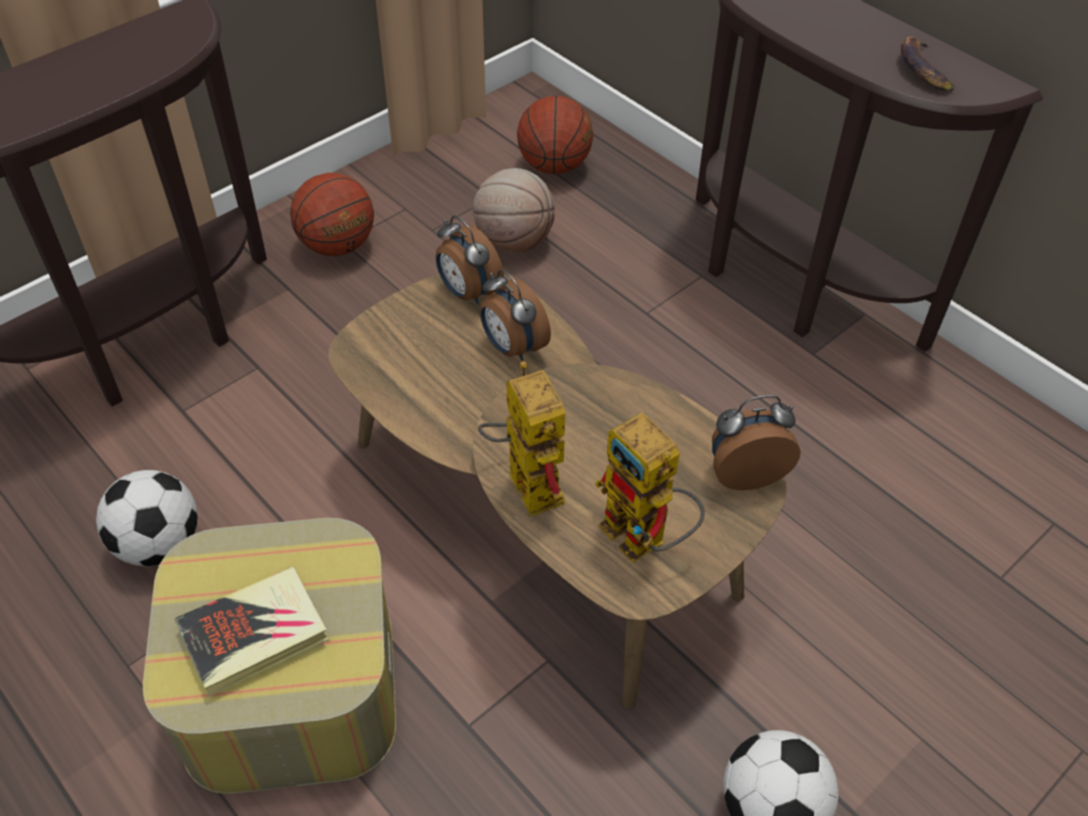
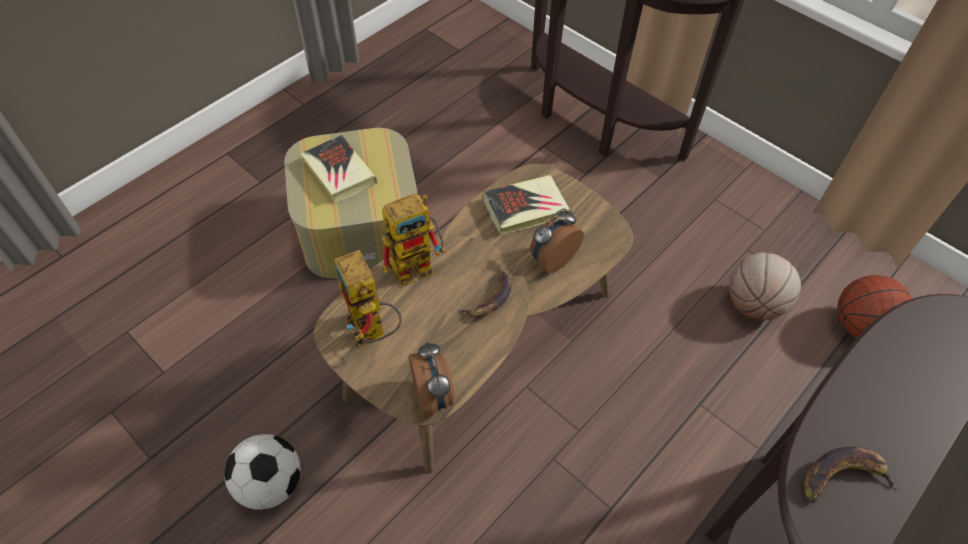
camera: 85 degrees right, 5 degrees up
(159, 544) = (448, 155): football -> none
(337, 245) = (710, 196): basketball -> none
(416, 366) = (525, 208): none -> book
(467, 292) = (601, 229): alarm clock -> none
(592, 403) = (490, 299): none -> banana
(645, 540) = (373, 333): toy robot -> toy robot turned 75 degrees counterclockwise

